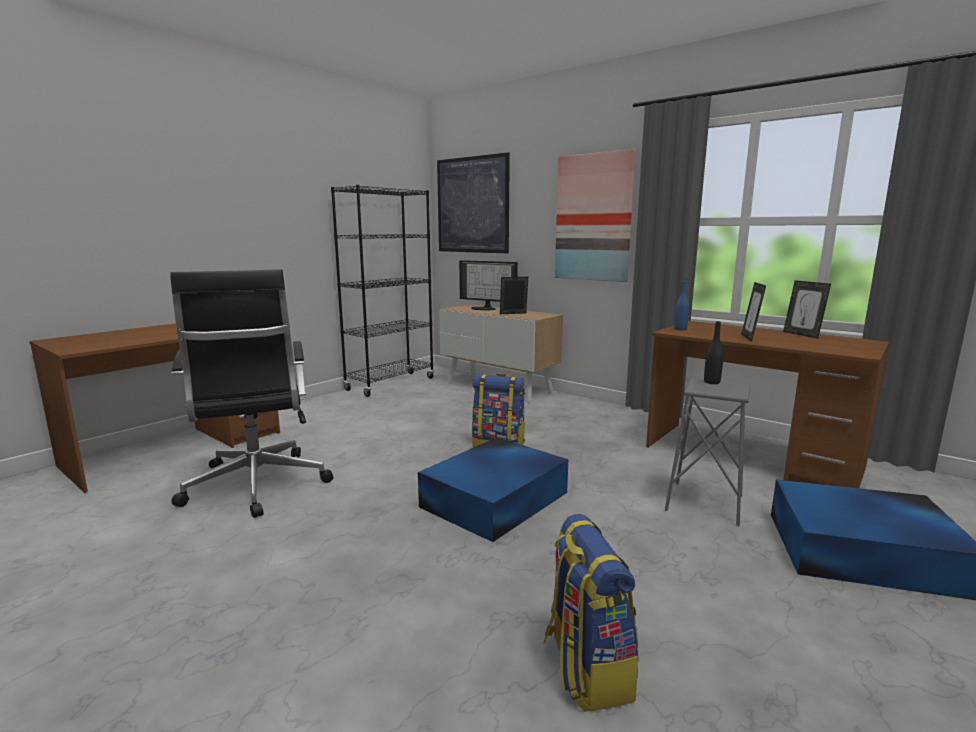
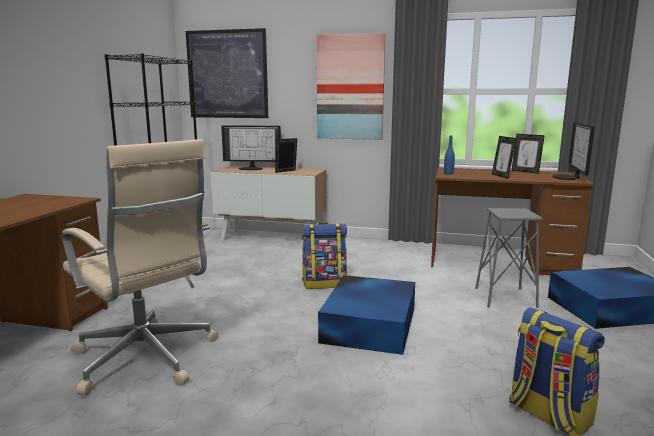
camera: 25 degrees left, 0 degrees up
(256, 486) = (146, 359): black office chair -> beige office chair
(711, 382) = (504, 209): black bottle -> none
(854, 347) = (568, 177): none -> monitor

